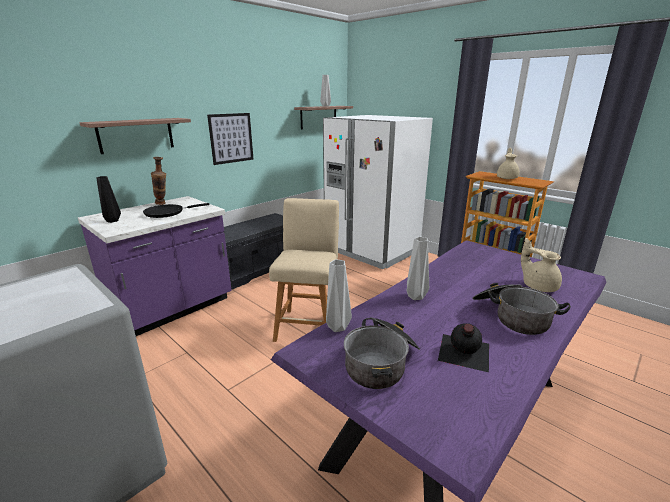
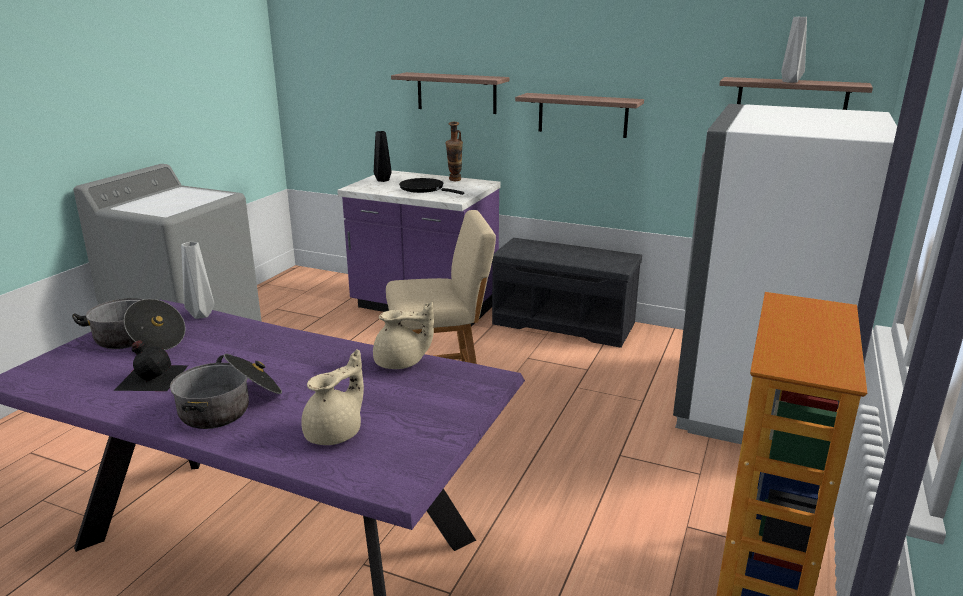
camera: 70 degrees right, 0 degrees up
(231, 138) = (582, 115): picture -> shelf
(416, 297) = (275, 346): grey vase -> none
(507, 178) = (808, 333): beige teapot -> beige teapot (401, 363)

